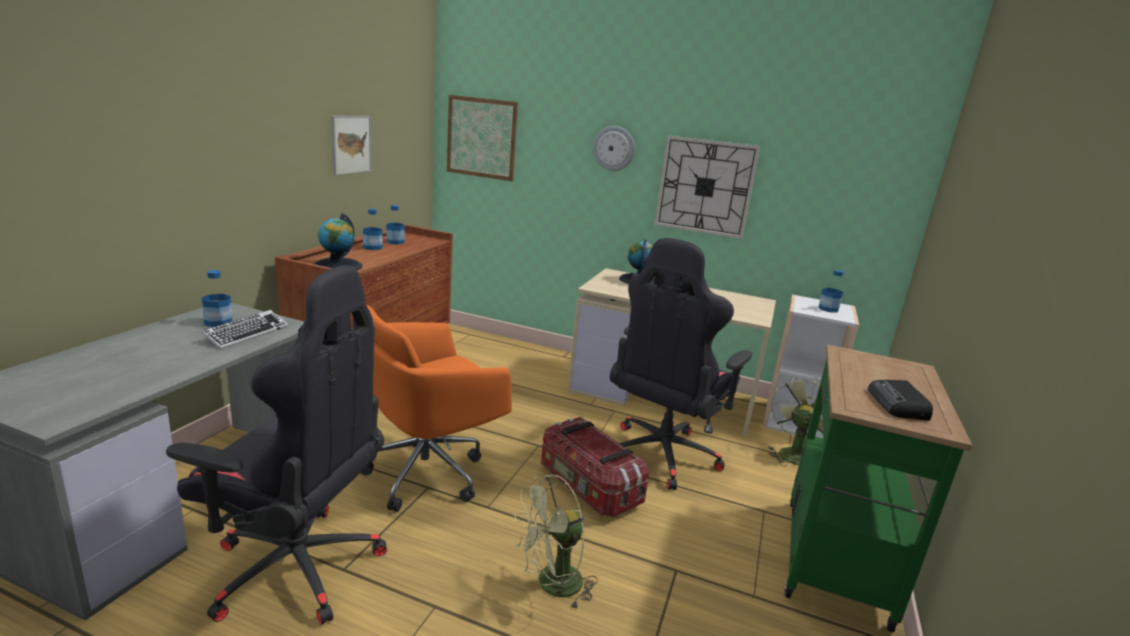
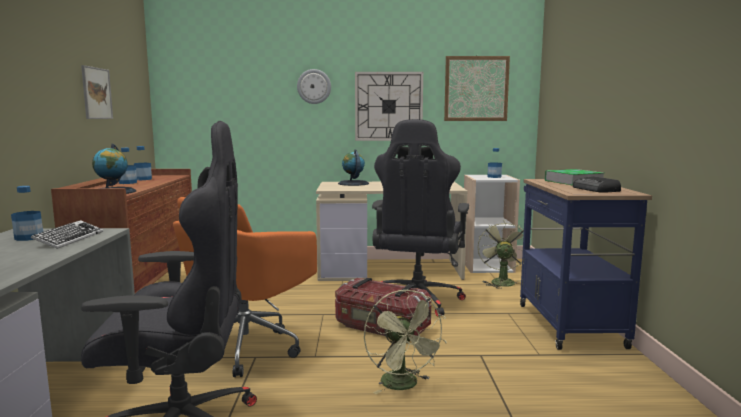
camera: 20 degrees left, 10 degrees down
(481, 137) = (197, 90): picture -> picture (476, 88)
(551, 586) = (404, 385): green fan -> green fan turned 60 degrees counterclockwise
(834, 556) = (568, 324): green cart -> blue cart
(891, 371) = (573, 182): none -> book

